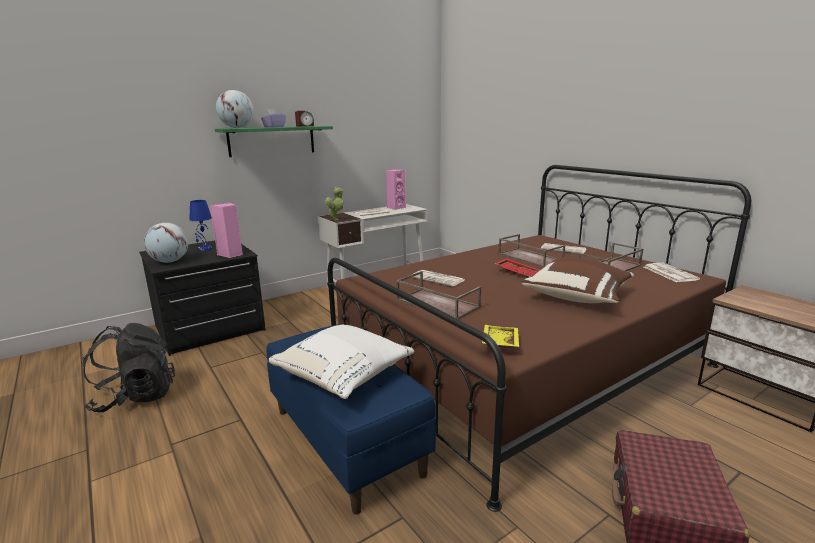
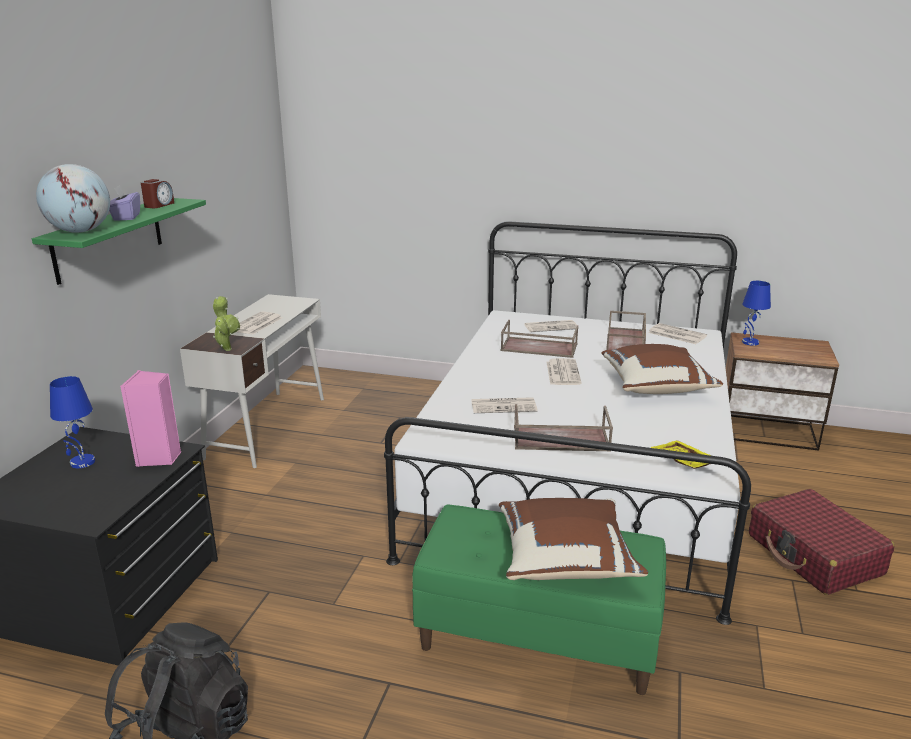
camera: 40 degrees left, 5 degrees up
(170, 261) = (77, 506): globe -> none
(344, 376) = (565, 559): white pillow -> brown pillow
(347, 441) = (538, 637): blue bench -> green bench
(395, 208) = (270, 305): pink speaker -> none
(517, 273) = (562, 372): red tray -> newspaper
(521, 364) = (577, 476): brown bed -> white bed
(749, 295) = (750, 342): none -> blue table lamp

